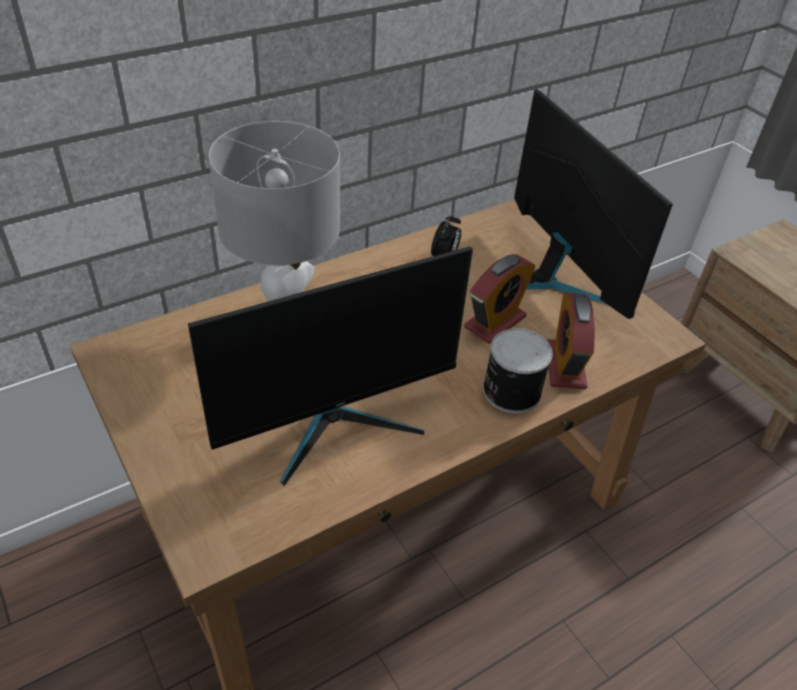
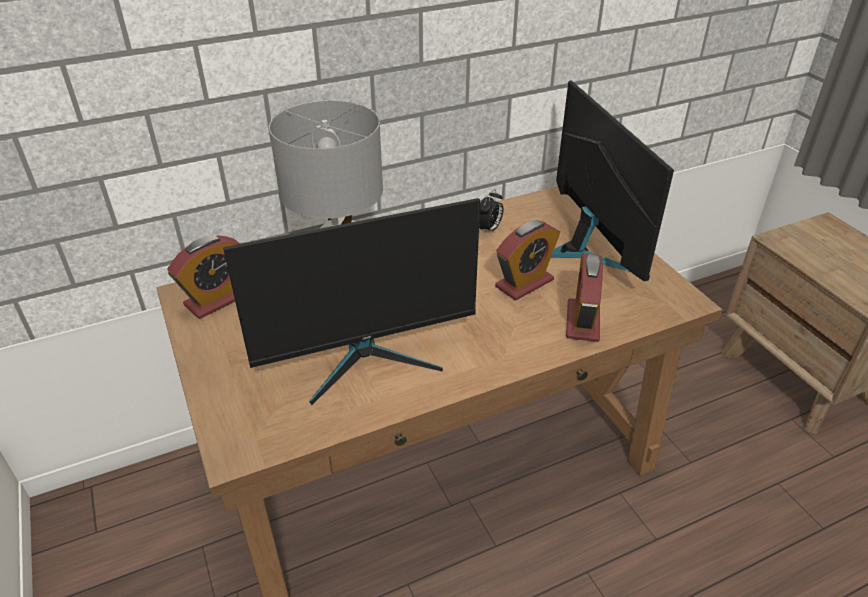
camera: 10 degrees right, 5 degrees down
(146, 359) = (216, 300): none -> alarm clock
(510, 391) = (527, 340): can -> none

